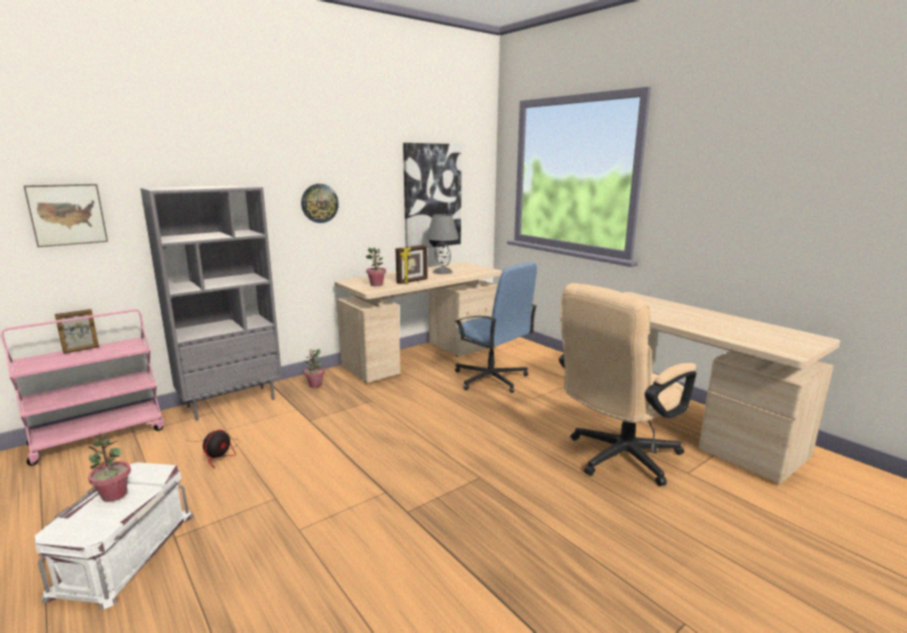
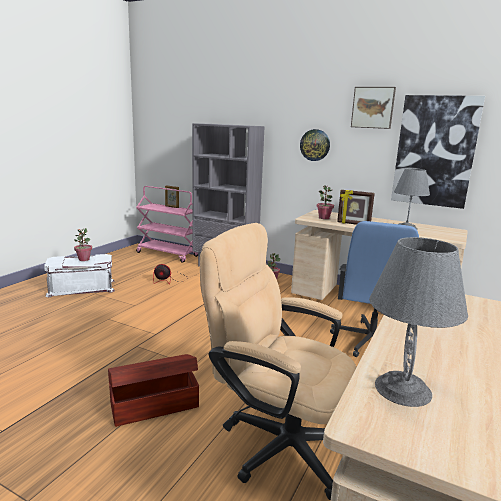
camera: 65 degrees right, 0 degrees up
(67, 214) = (180, 135): picture -> picture (373, 107)
(544, 516) = (153, 404): none -> brown storage box
(748, 337) = (402, 388): none -> grey table lamp

